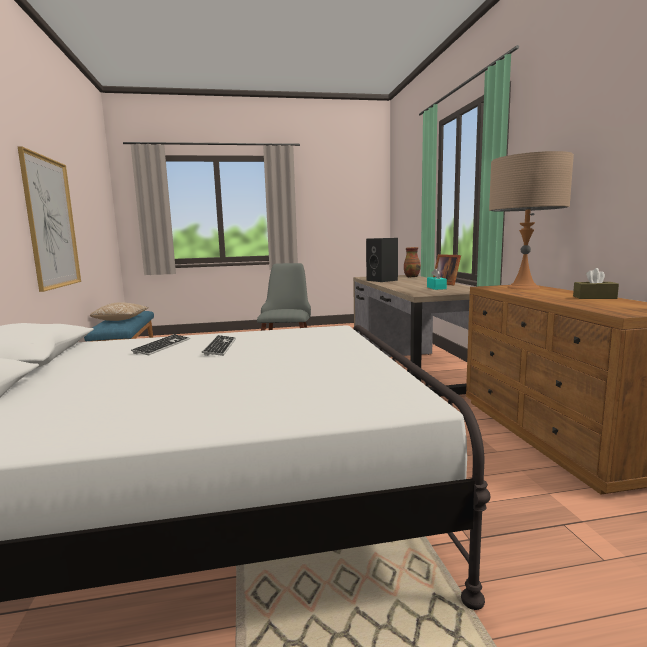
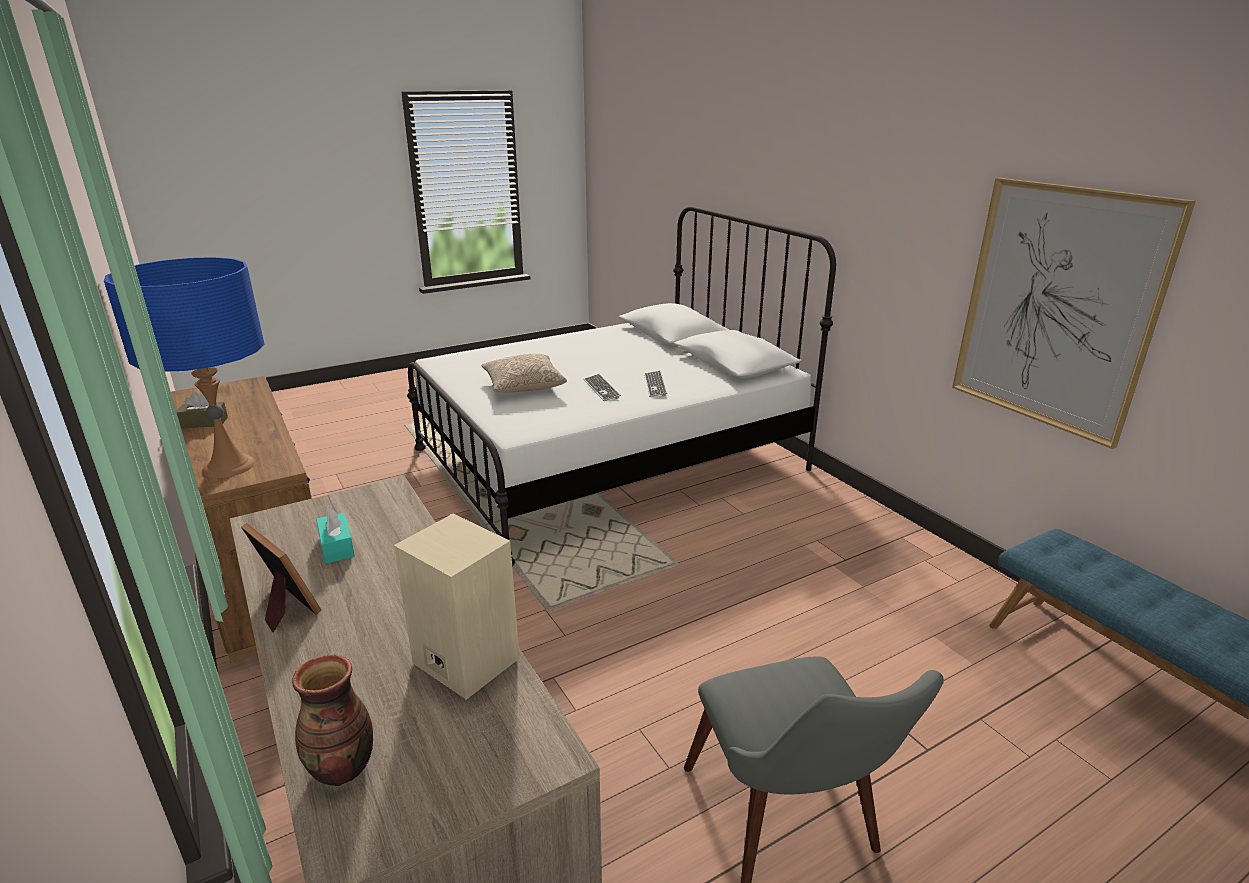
camera: 160 degrees right, 15 degrees up
(121, 319) = (1135, 588): pillow -> pillow (523, 387)
(383, 280) = (463, 661): black speaker -> beige speaker
(523, 287) = (229, 466): beige table lamp -> blue table lamp

